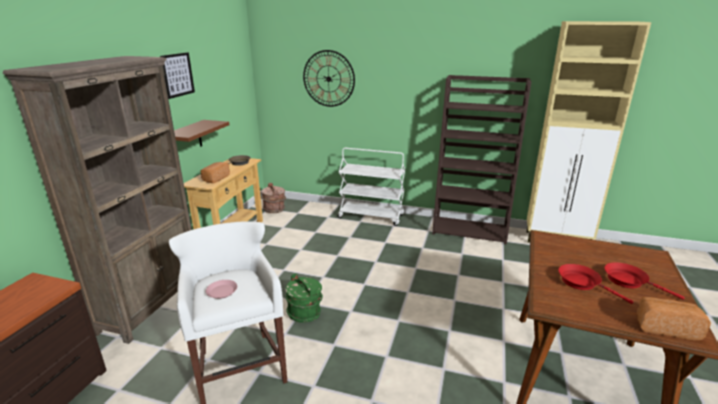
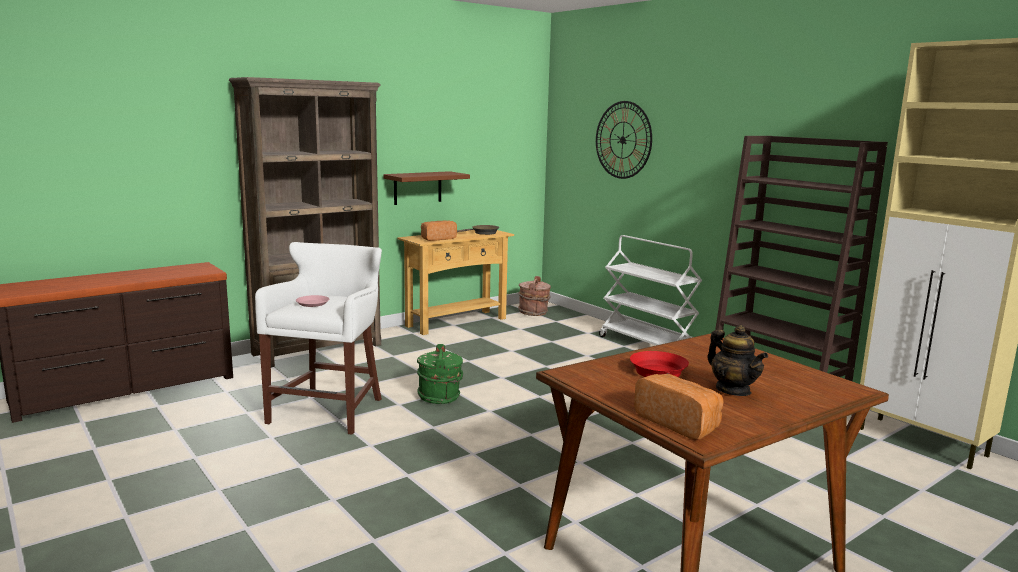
camera: 35 degrees right, 10 degrees down
(177, 75) = (422, 113): picture -> none
(628, 281) = (733, 390): red frying pan -> teapot

